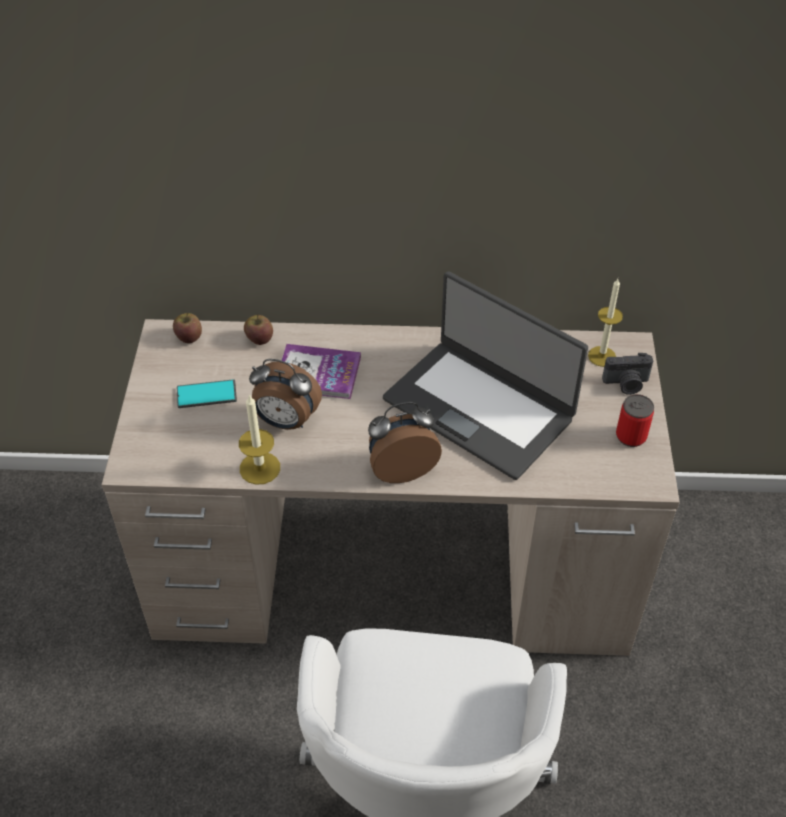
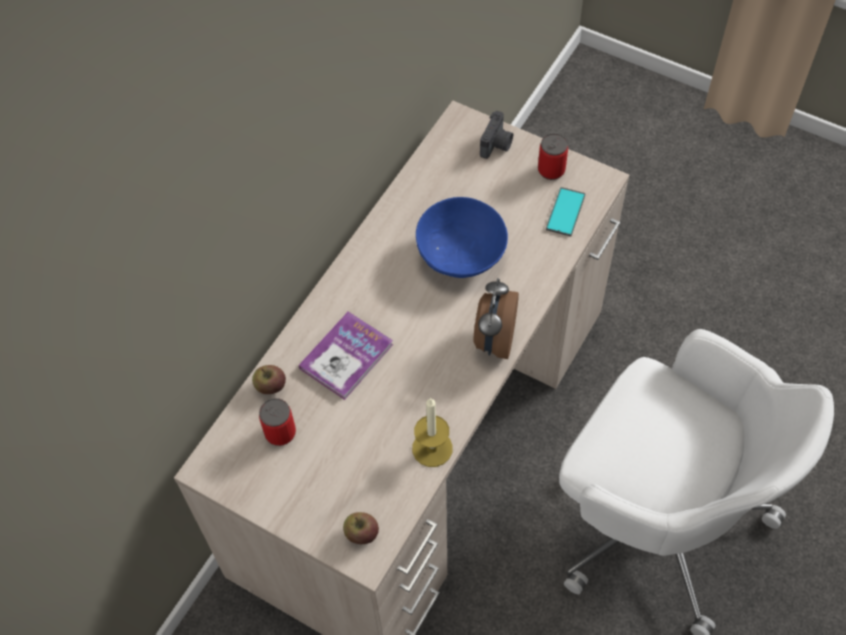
camera: 60 degrees left, 10 degrees up
(189, 337) = (227, 446): apple -> apple (361, 534)
(206, 394) = (315, 458): phone -> phone (565, 212)
(219, 363) = (280, 433): none -> can
(285, 421) = (389, 406): alarm clock -> none
(479, 407) = (461, 254): laptop -> blue bowl
(602, 356) = (458, 145): candle -> none

